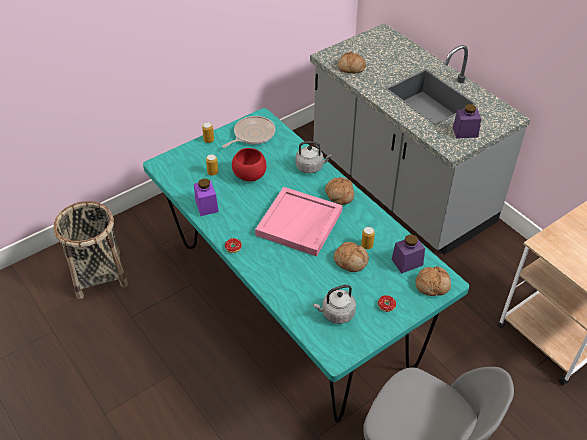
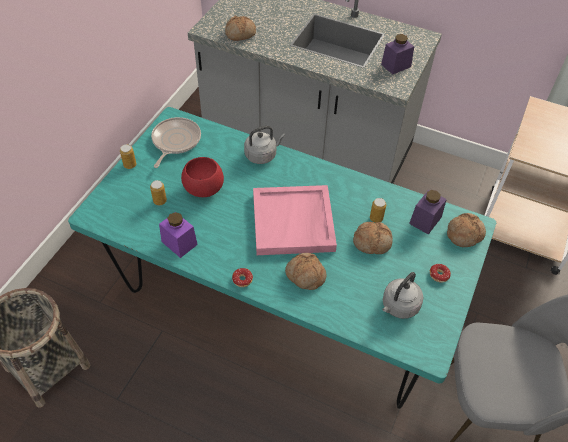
camera: 30 degrees left, 5 degrees up
(339, 195) = (311, 175): bread -> bread (305, 275)

